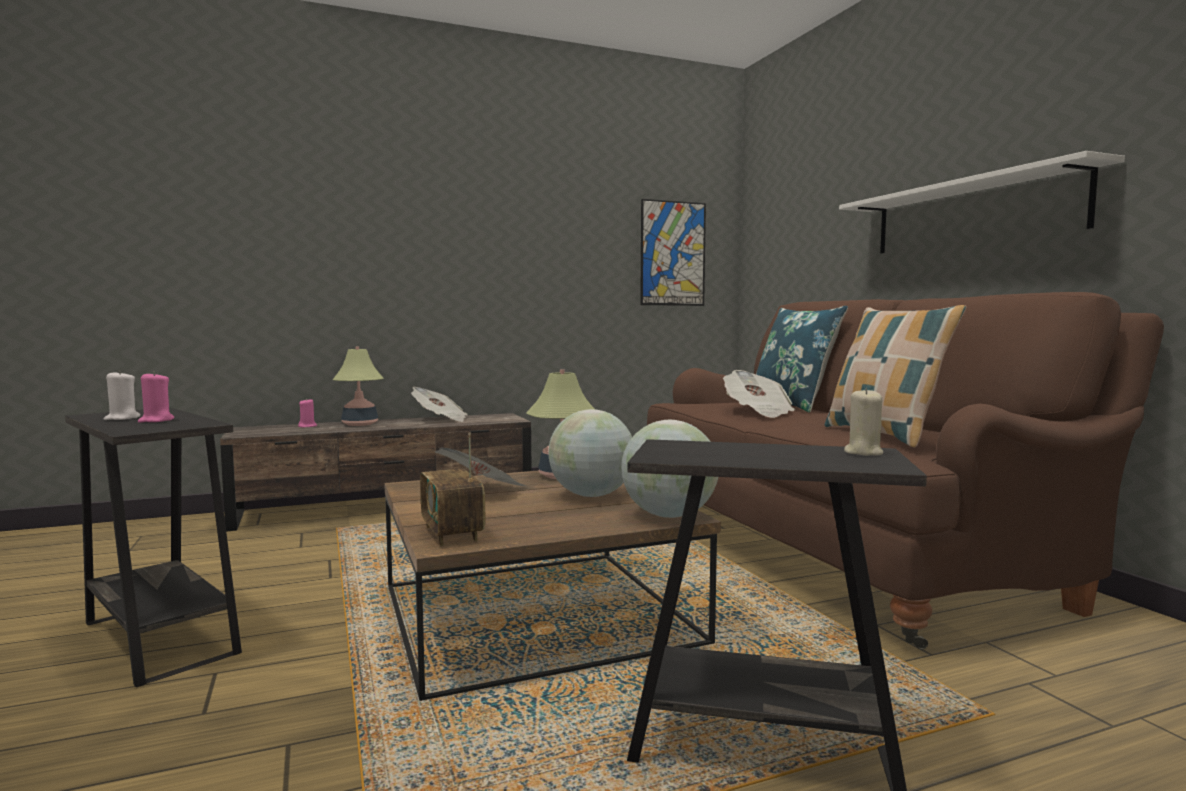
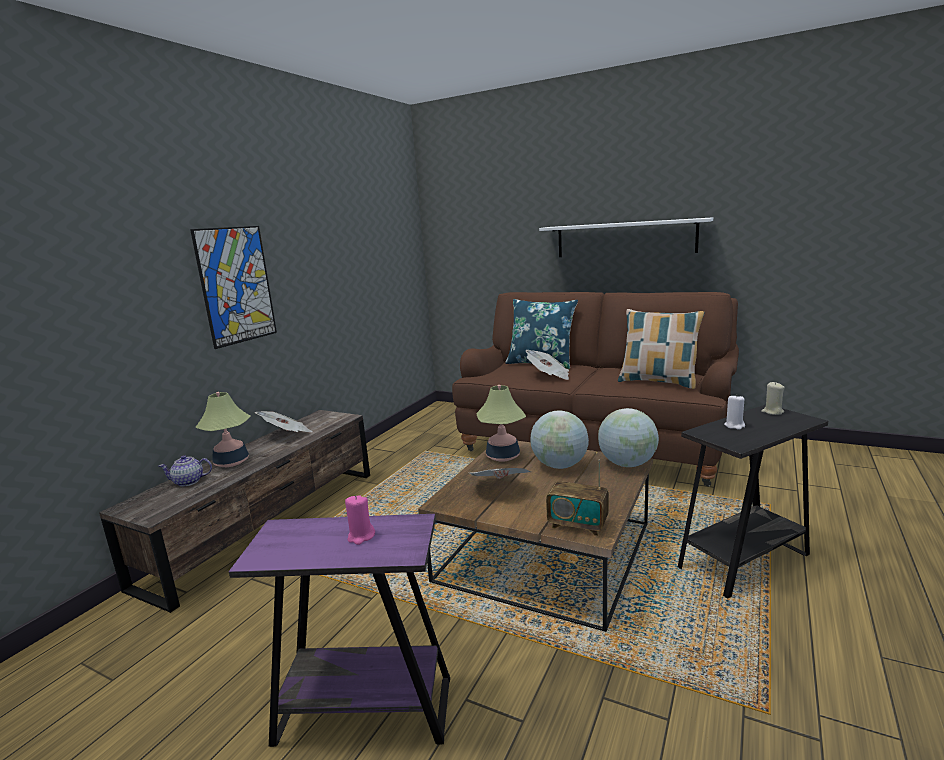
camera: 40 degrees left, 10 degrees up
(122, 418) = (316, 548): white candle -> white candle (734, 425)
(160, 638) = (364, 710): black side table -> purple side table
(307, 426) = (189, 482): pink candle -> teapot
(672, 253) = (391, 255): picture -> picture (236, 285)

